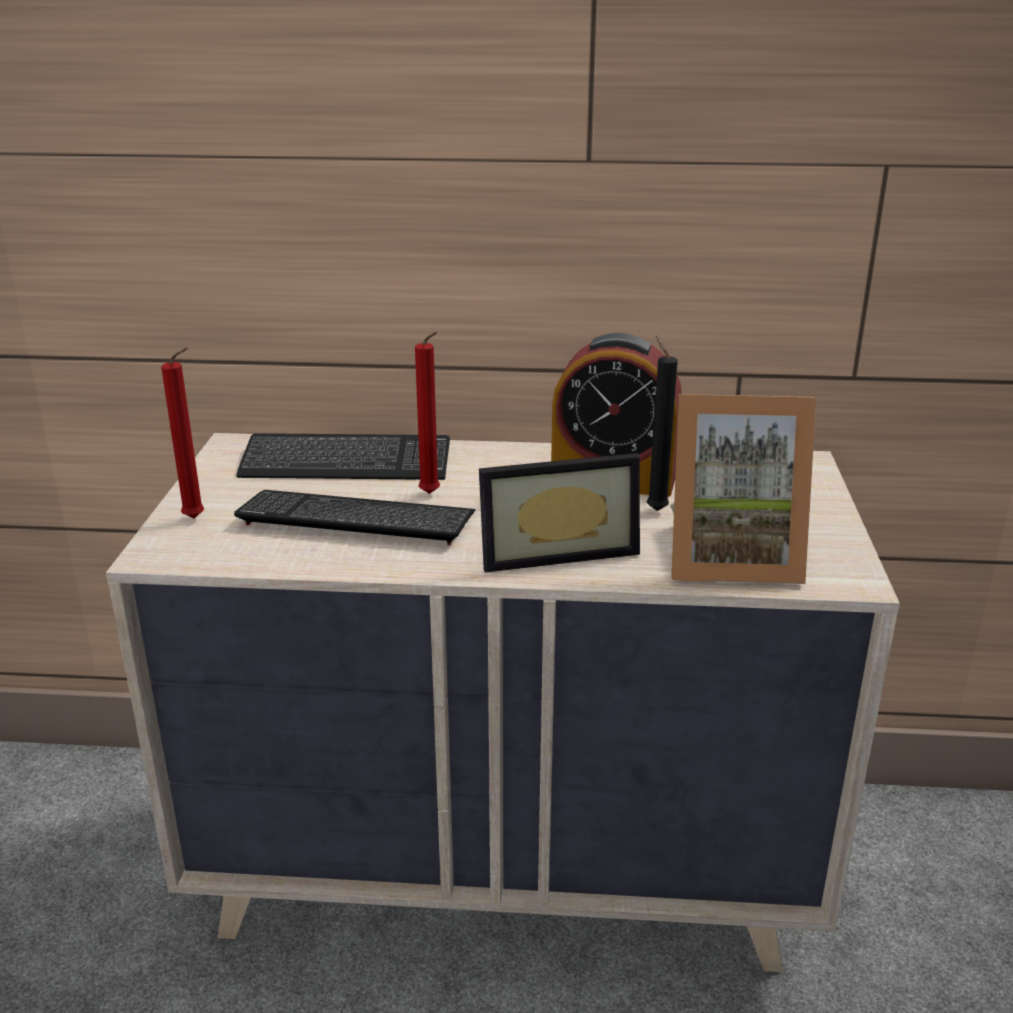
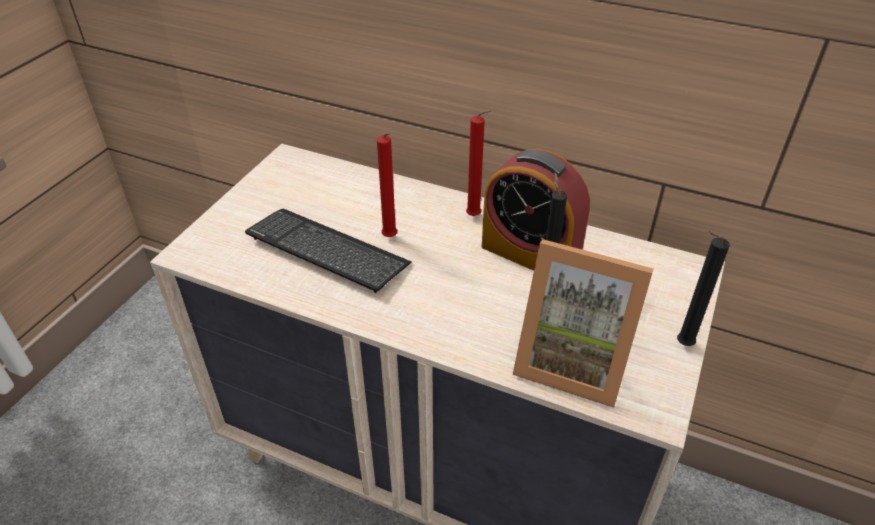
camera: 20 degrees right, 15 degrees up
(197, 518) = (227, 225): red candle -> red candle (475, 217)
(346, 462) = (350, 192): keyboard -> none
(555, 550) = (446, 317): picture frame -> none
(836, 522) = (681, 344): none -> black candle

